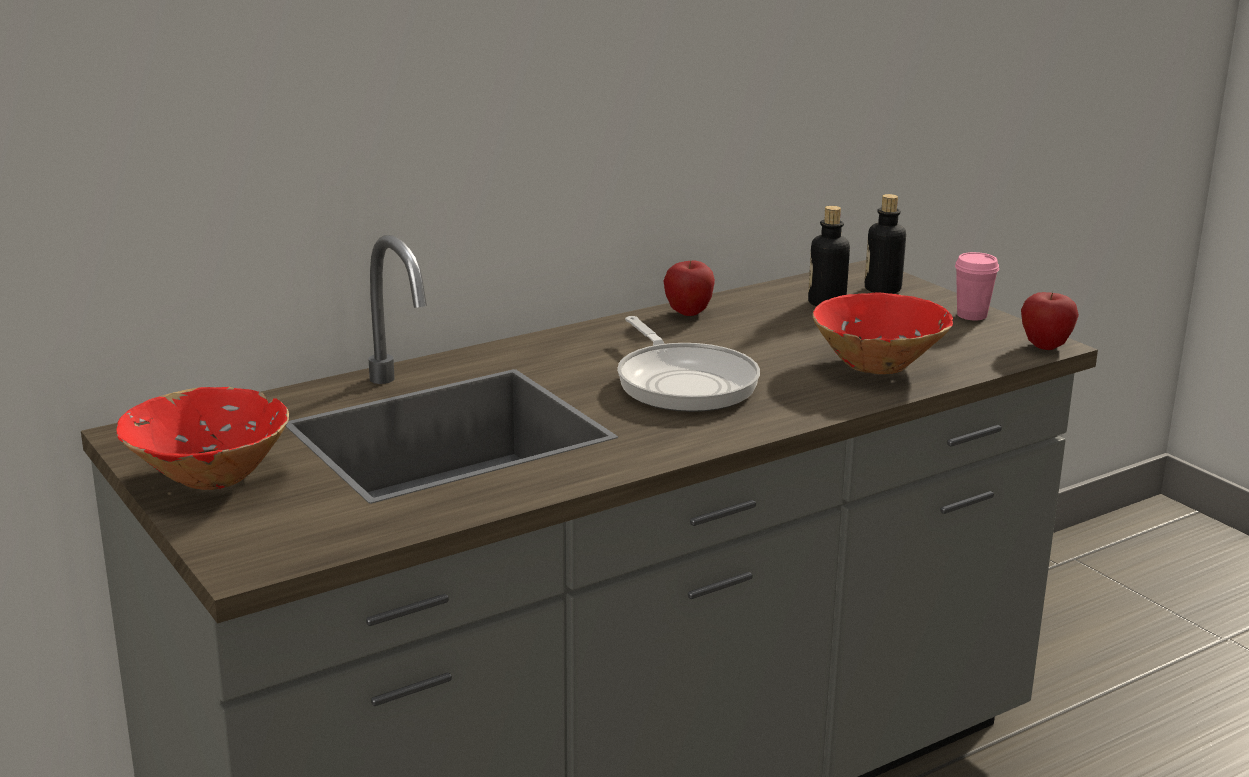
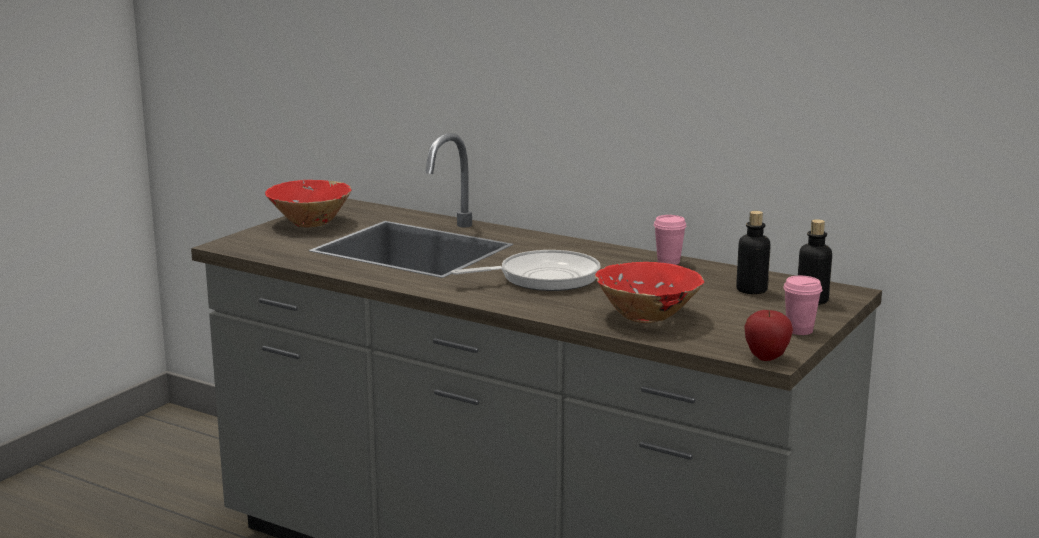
camera: 65 degrees right, 5 degrees down
(684, 383) = (543, 278): frying pan -> frying pan turned 150 degrees counterclockwise
(688, 313) = (668, 262): apple -> pink cup

